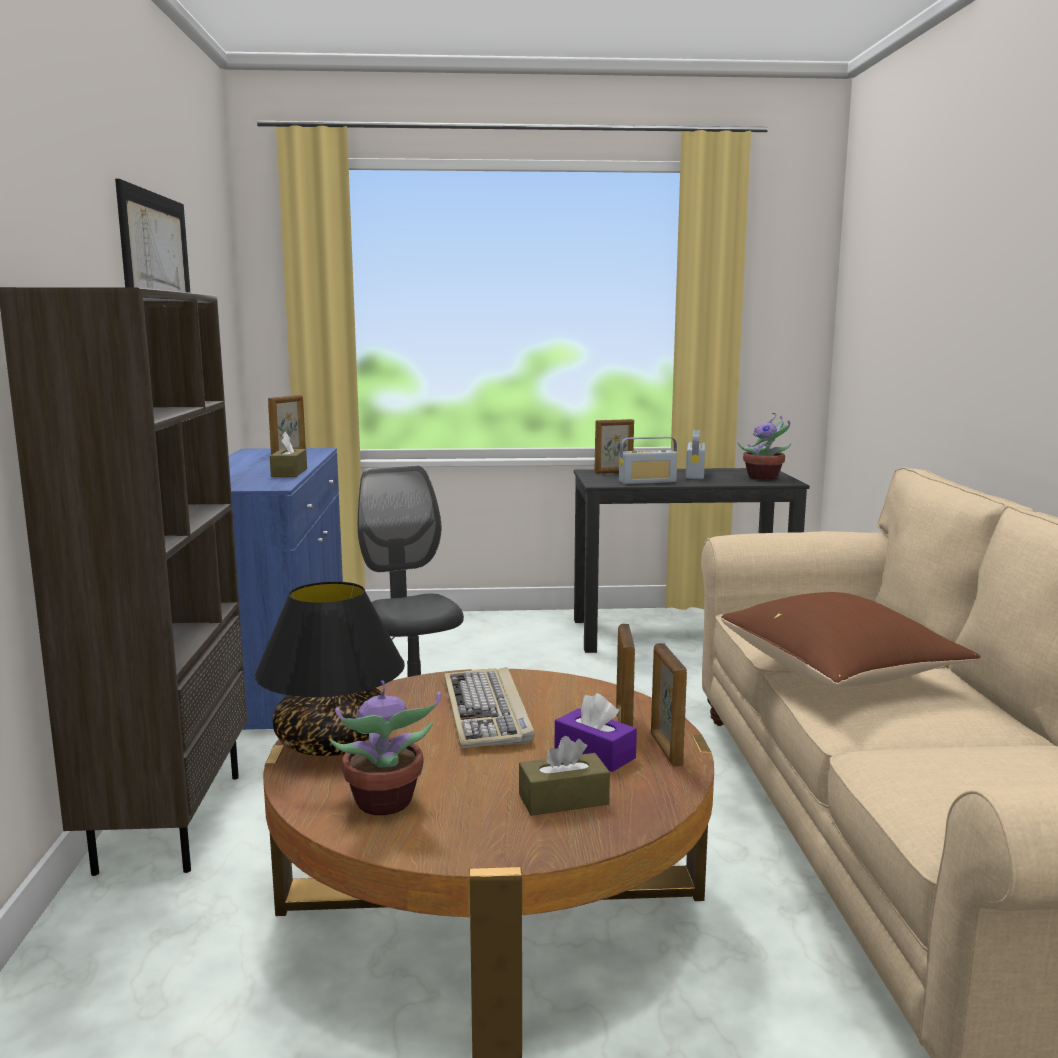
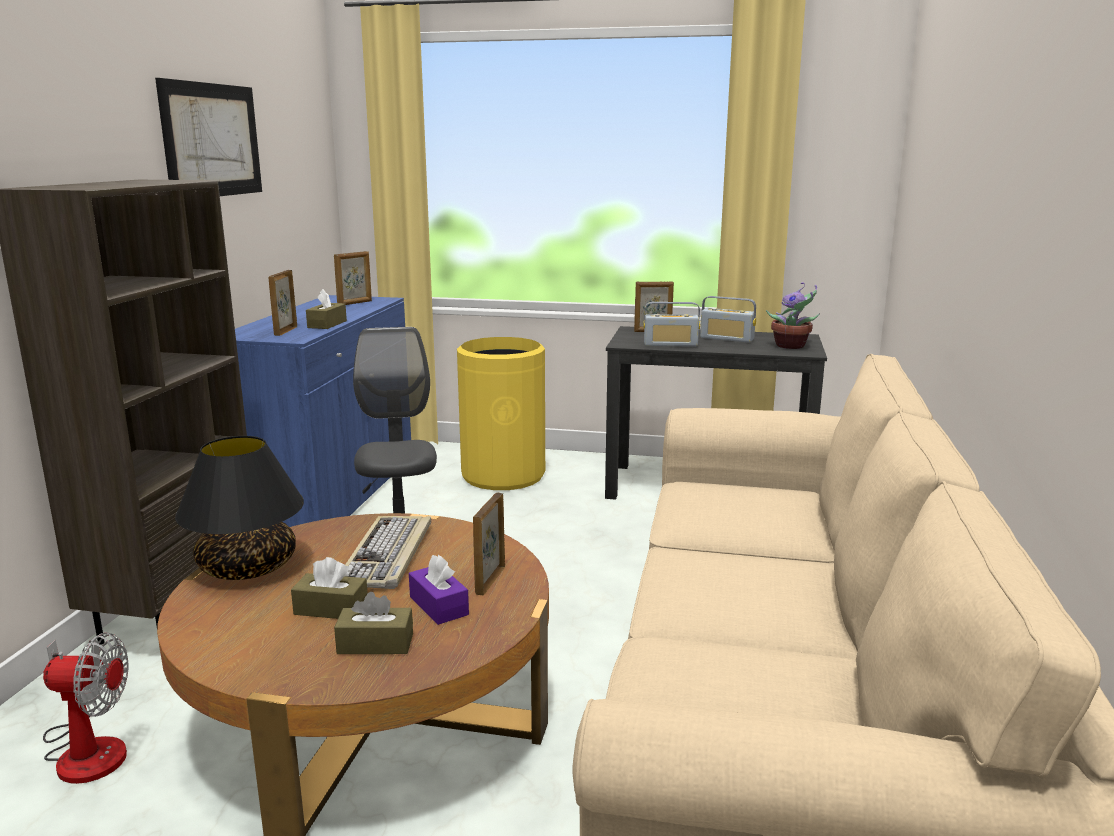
camera: 15 degrees right, 5 degrees up
(165, 998) = (87, 748): none -> fan
(384, 804) = (238, 626): potted plant -> none
(459, 640) = (503, 475): none -> yellow trash can
(477, 771) = (331, 609): none -> brown tissue box
(665, 749) = (501, 610): picture frame -> picture frame (285, 331)
(695, 475) = (727, 339): radio -> radio turned 90 degrees counterclockwise
(841, 675) = (713, 559): brown pillow -> none

